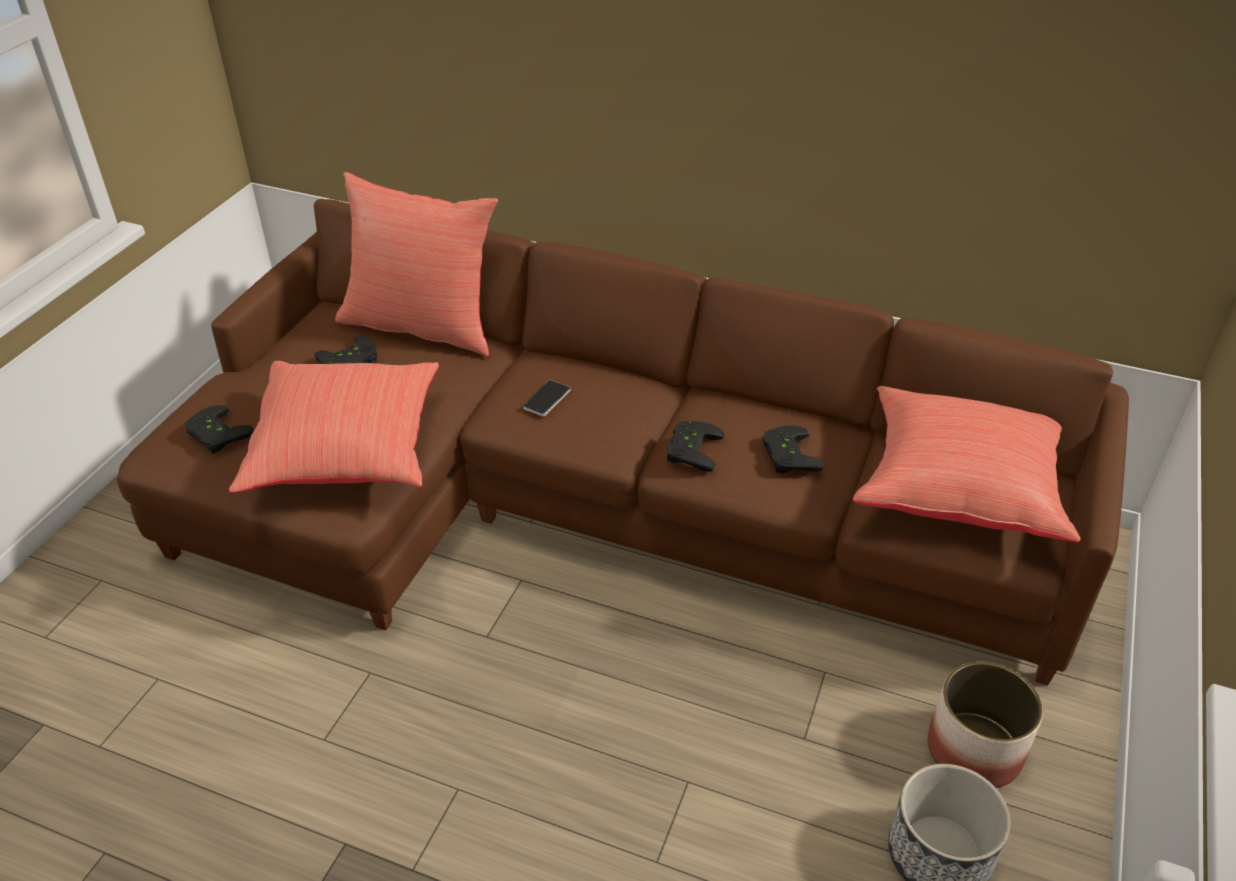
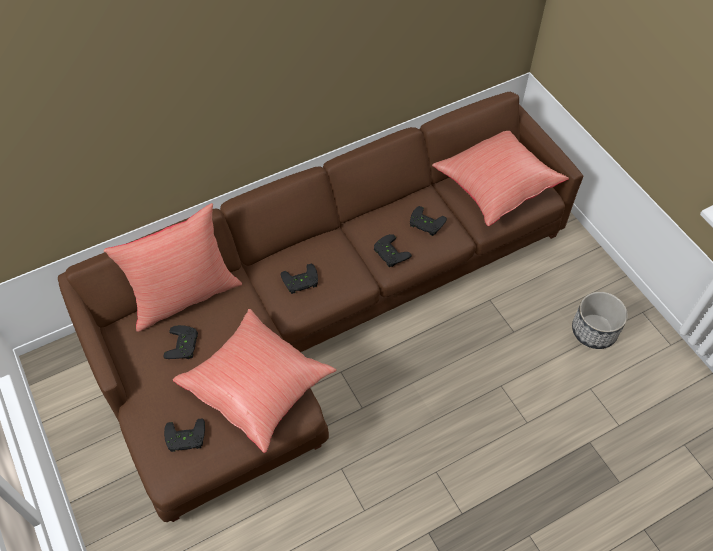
camera: 50 degrees left, 15 degrees up
(547, 399) = (301, 282): phone -> black game controller
(974, 749) = (562, 283): planter -> none

